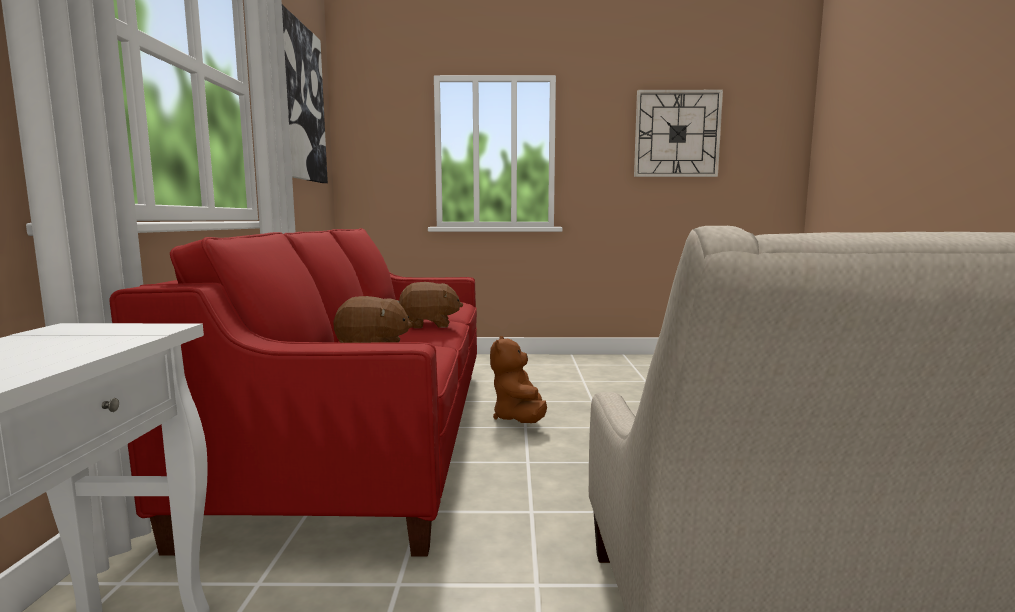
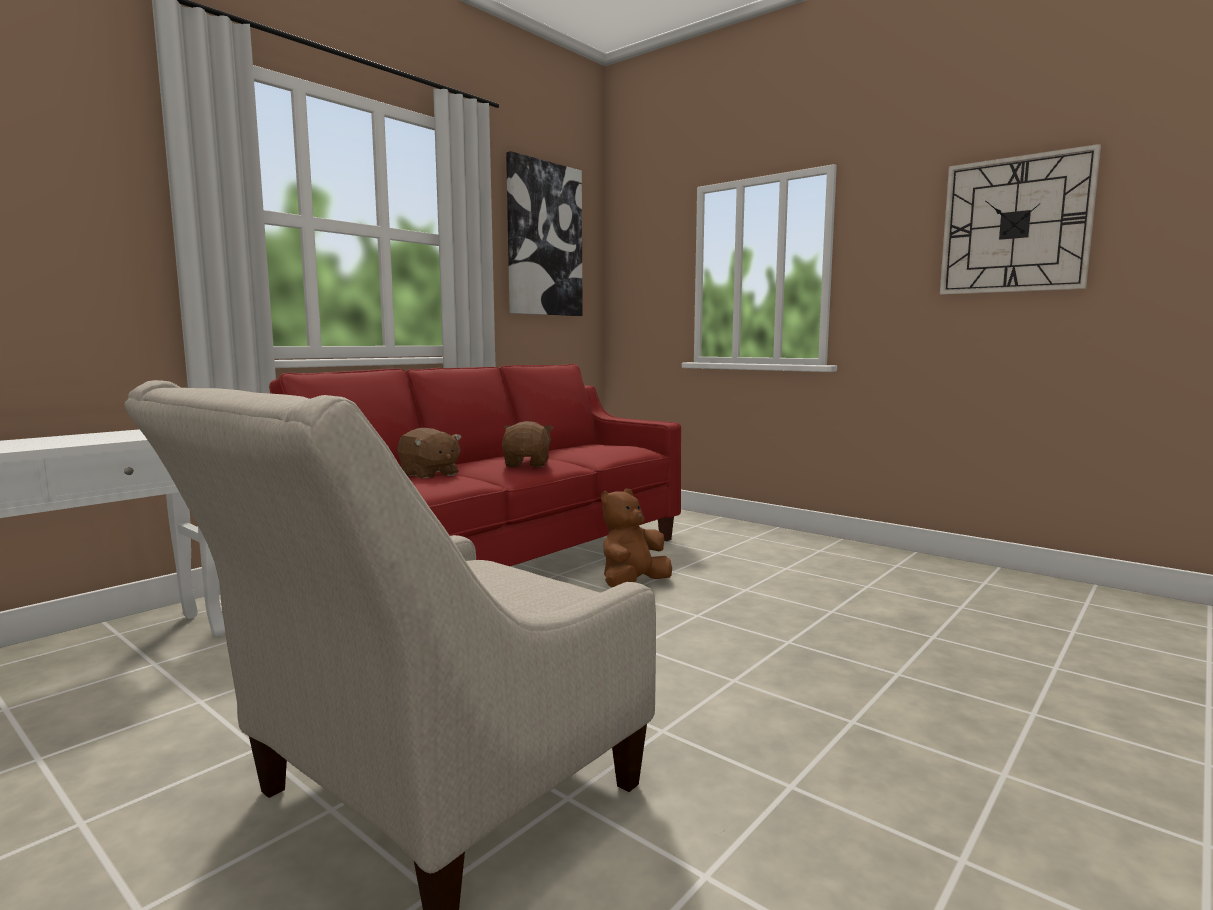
camera: 40 degrees right, 0 degrees up
(429, 325) = (527, 464): brown plush toy -> brown plush toy turned 120 degrees counterclockwise

